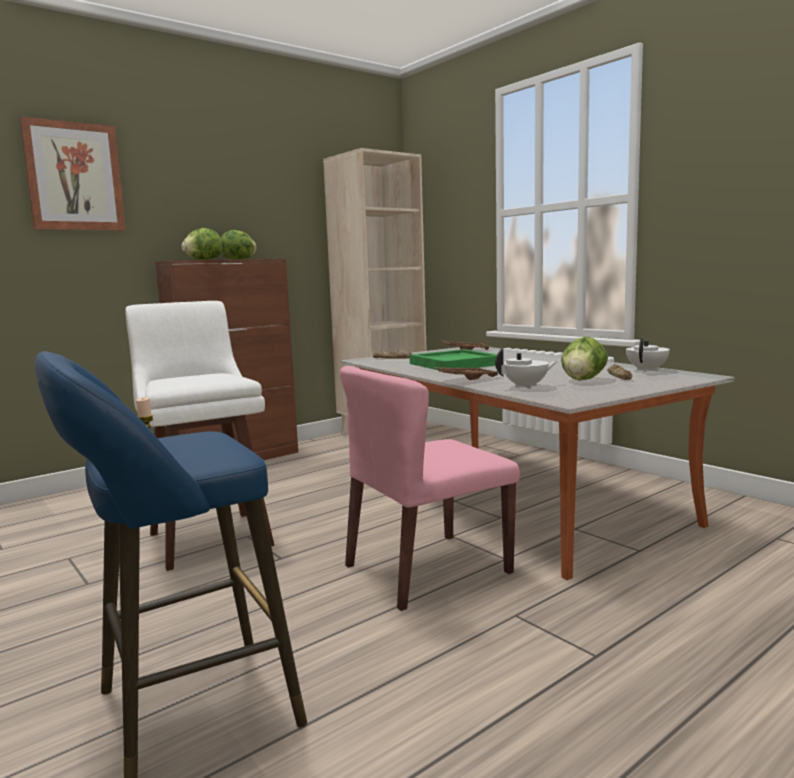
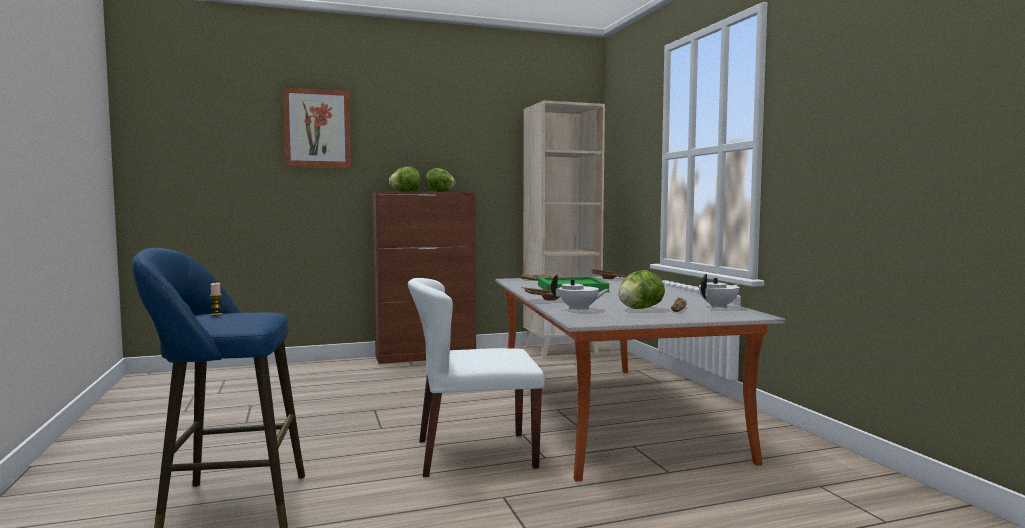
camera: 20 degrees right, 5 degrees down
(208, 536) = (348, 405): white stool -> none
(426, 569) = (474, 454): pink chair -> white chair

